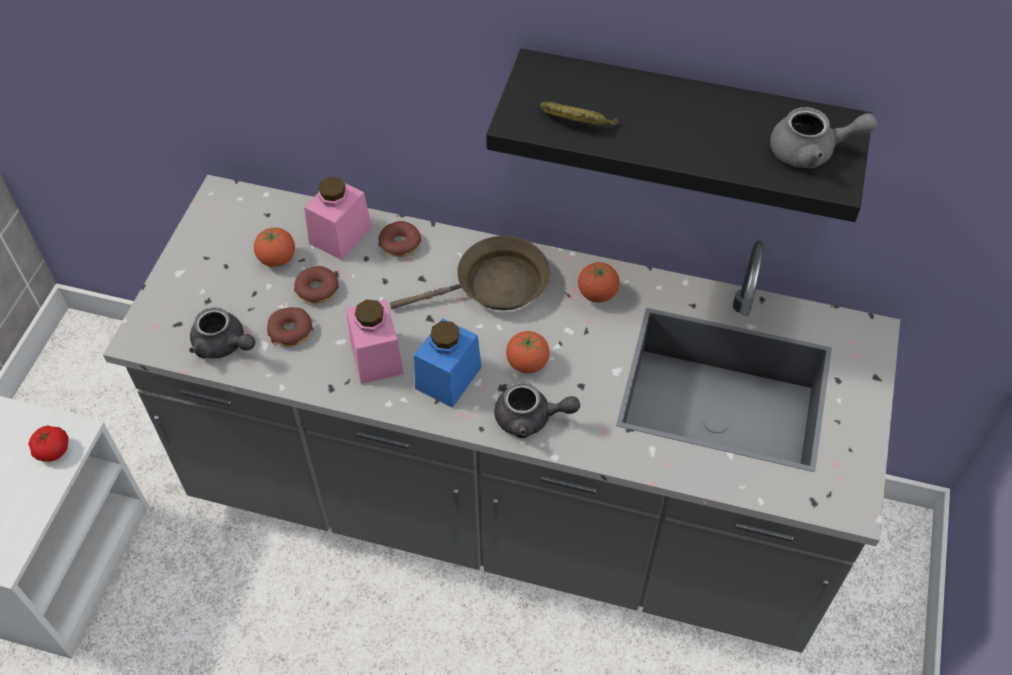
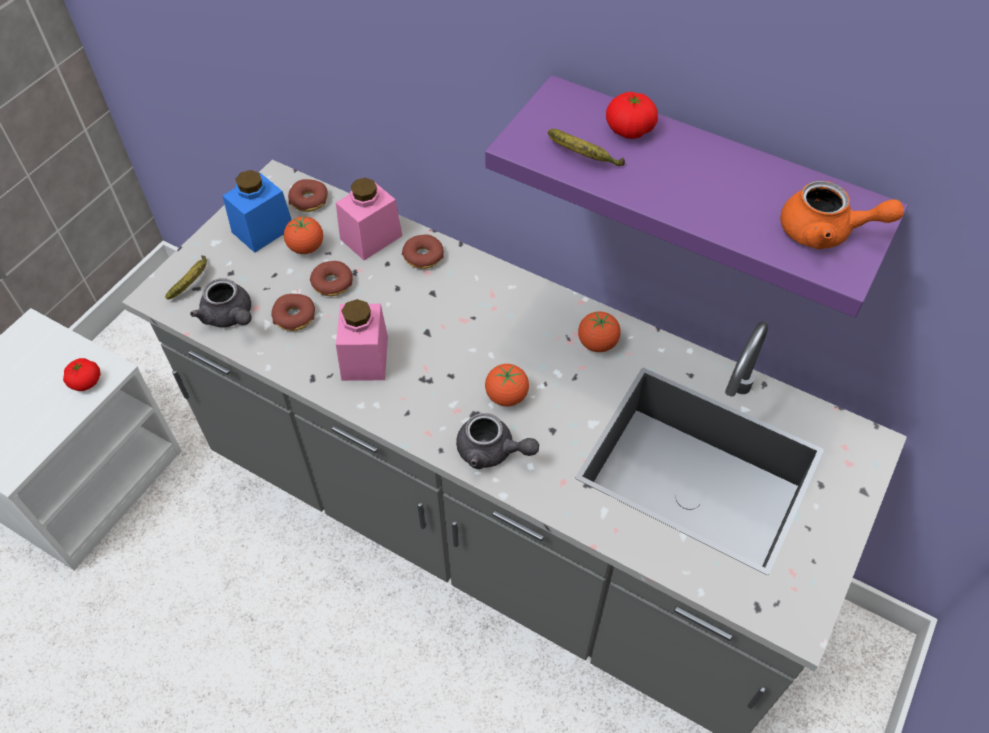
camera: 15 degrees right, 0 degrees up
(171, 318) = (192, 282): none -> banana
(262, 210) = (309, 200): none -> donut
(448, 378) = (425, 393): blue jar -> blue jar (263, 230)
(494, 286) = (499, 315): brown frying pan -> none
(611, 89) = (629, 130): none -> tomato
(685, 121) = (708, 181): black shelf -> purple shelf
(811, 152) = (825, 232): grey teapot -> orange teapot

